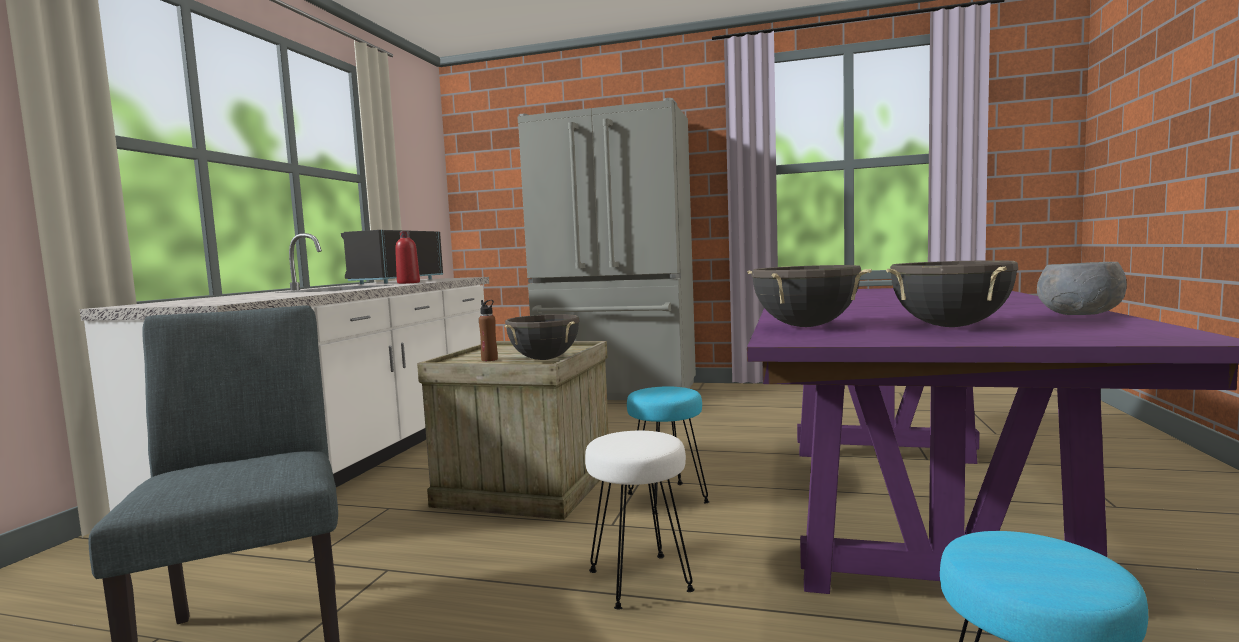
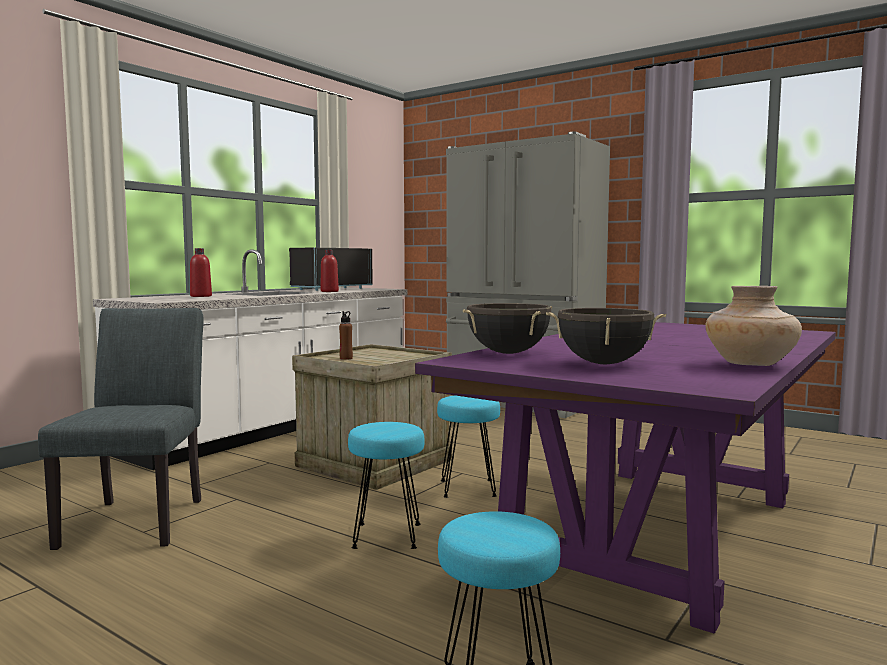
camera: 20 degrees right, 0 degrees up
(251, 296) = (201, 296): none -> red bottle
(544, 359) = (382, 362): black cooking pot -> none
(640, 580) = (387, 535): white stool -> turquoise stool
(1079, 314) = (750, 365): grey bowl -> beige vase

